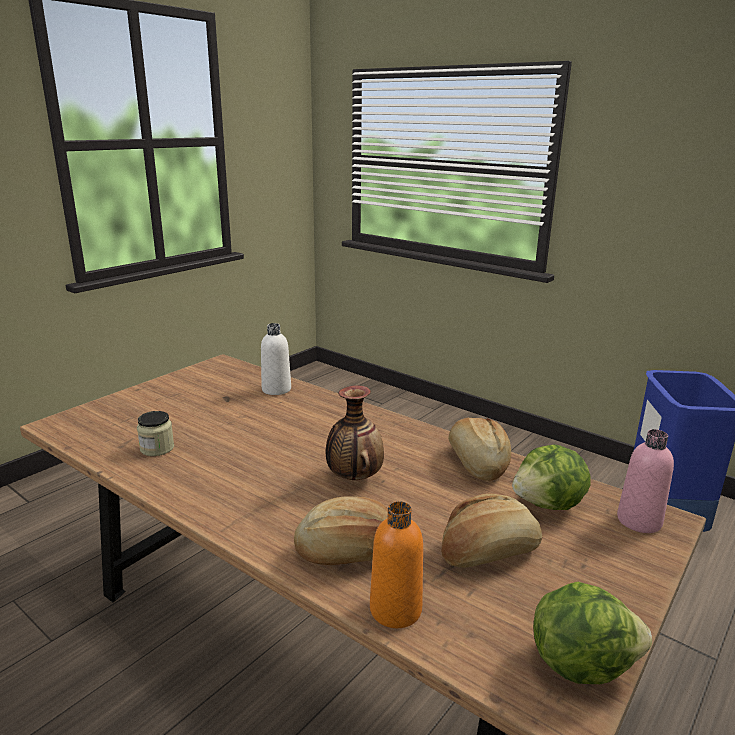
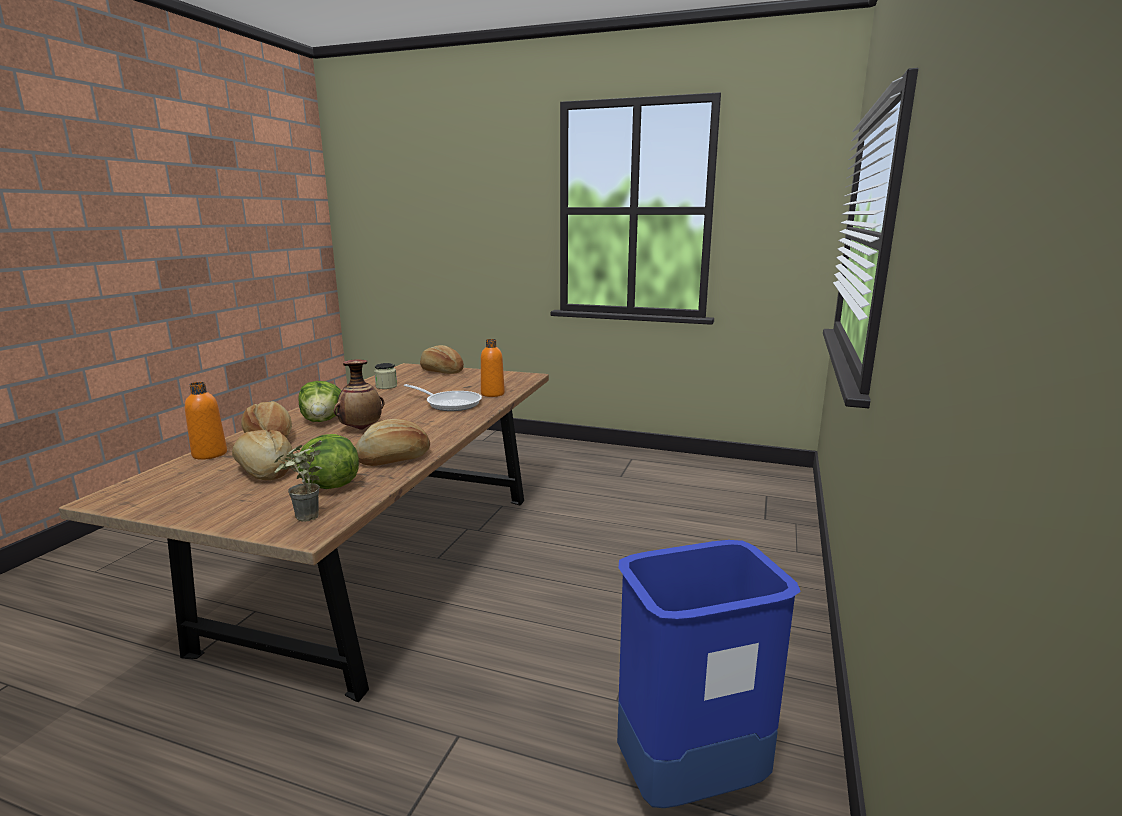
camera: 70 degrees right, 5 degrees down
(122, 404) = (441, 371): none -> bread
(276, 389) = (492, 394): white bottle -> orange bottle
(292, 415) = (450, 403): none -> frying pan
(580, 662) = (140, 501): lettuce -> lettuce (323, 420)
(639, 521) = (304, 520): pink bottle -> potted plant

